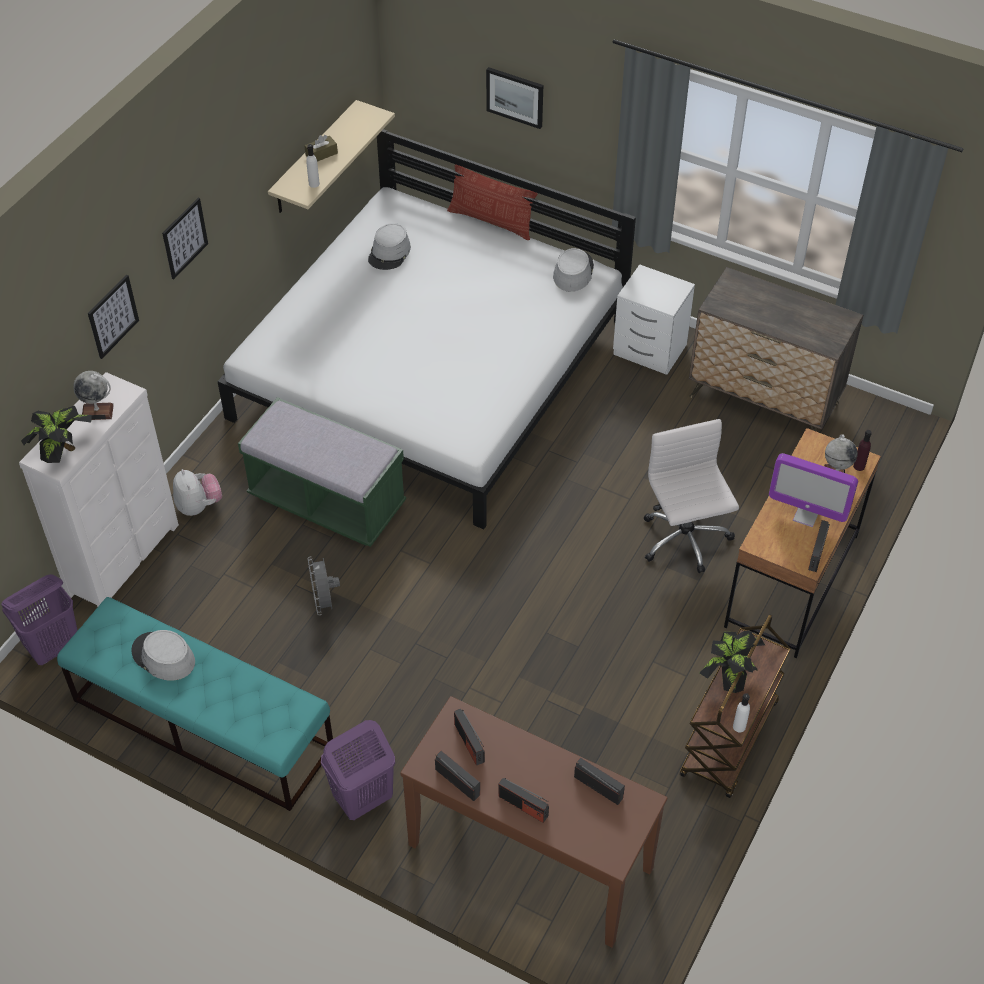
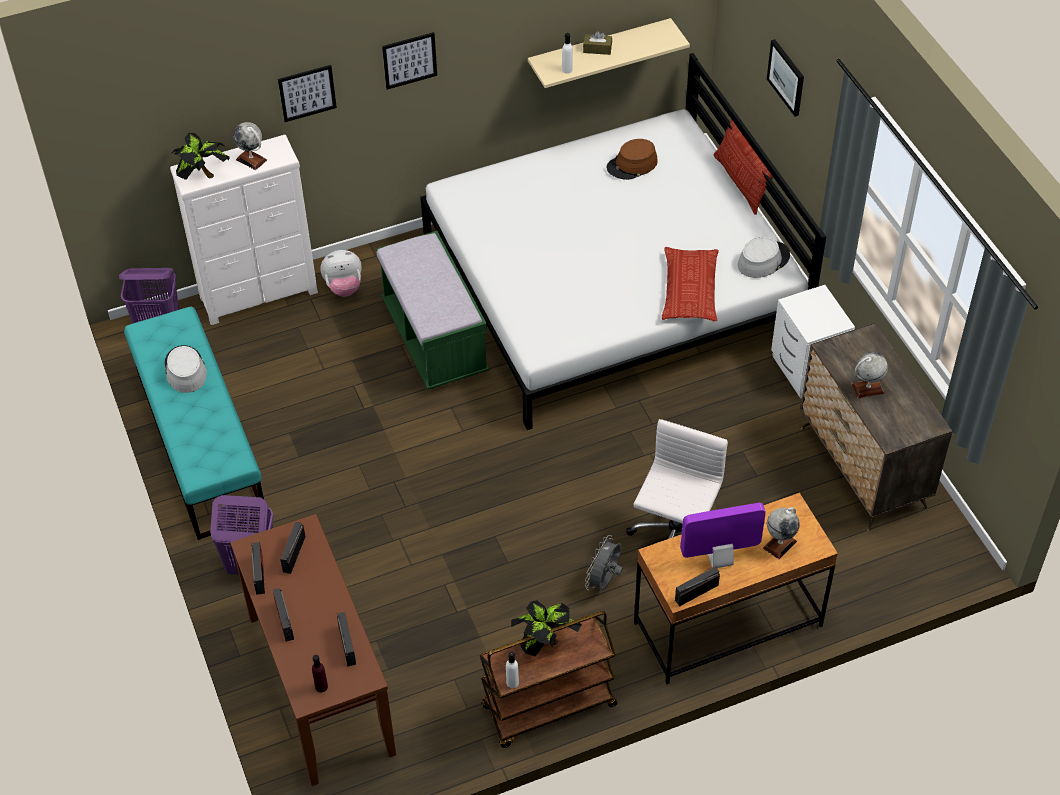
camera: 40 degrees right, 0 degrees up
(199, 506) = (344, 287): plush toy -> plush toy turned 60 degrees clockwise
(324, 602) = (361, 411): grey fan -> grey fan (605, 581)
(389, 253) = (632, 165): grey hat -> brown hat
(540, 327) = (689, 289): none -> pillow
(774, 319) = (867, 388): none -> globe
(806, 516) = (720, 559): monitor -> monitor turned 105 degrees clockwise
(859, 466) = (809, 549): purple bottle -> purple bottle (321, 686)

